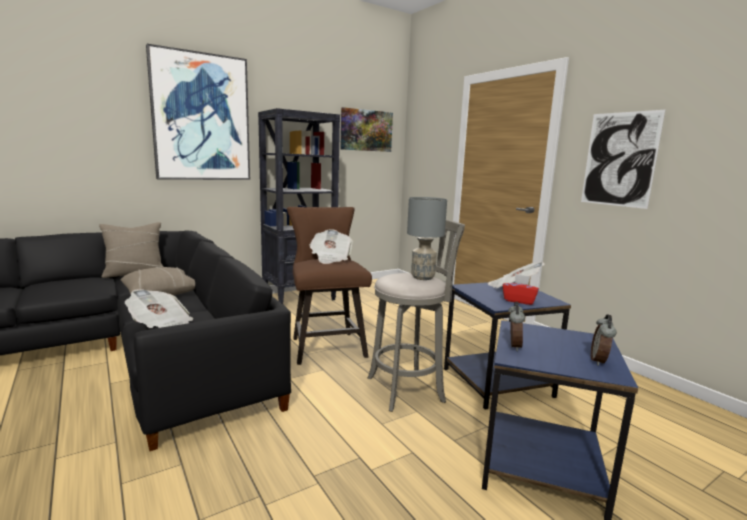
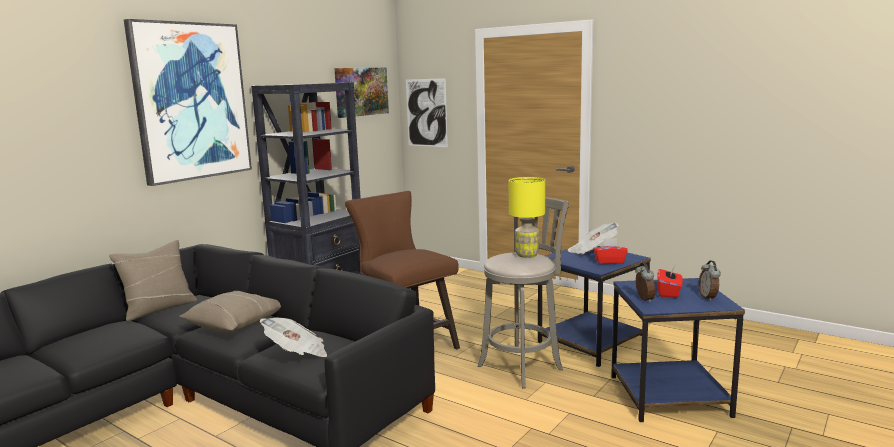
camera: 20 degrees left, 0 degrees up
(330, 258) = (405, 251): newspaper -> none
(422, 277) = (526, 255): grey table lamp -> yellow table lamp
(553, 345) = (669, 293): none -> red tissue box
(619, 159) = (654, 117): picture -> picture (426, 113)

